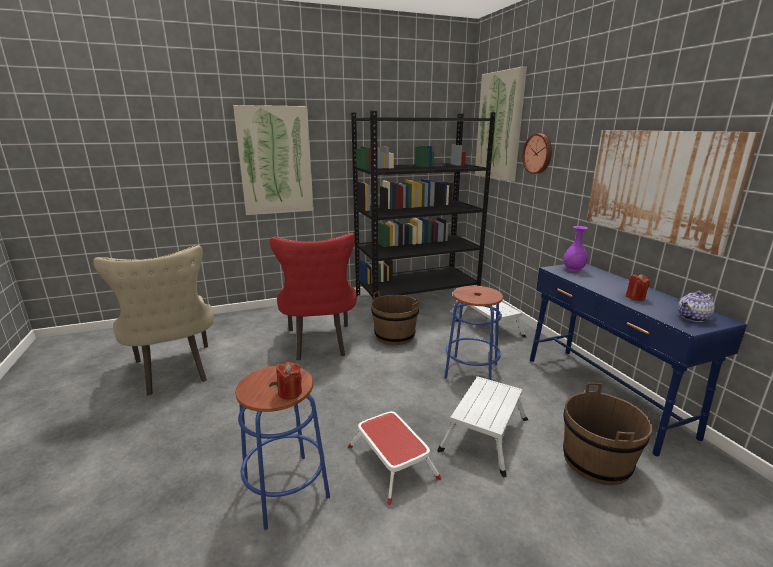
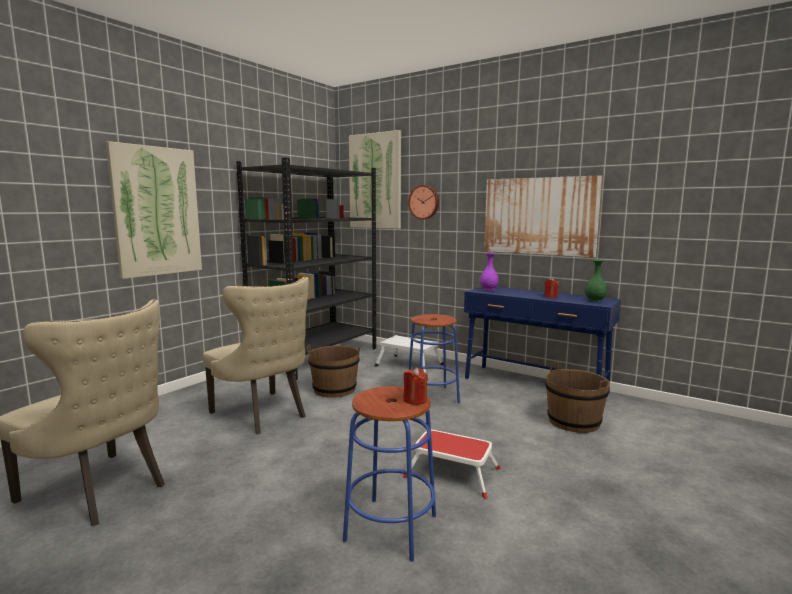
camera: 35 degrees left, 10 degrees down
(319, 343) = (263, 414): red chair -> beige chair
(485, 434) = (493, 431): white step ladder -> none
(693, 318) = (595, 300): teapot -> green vase

